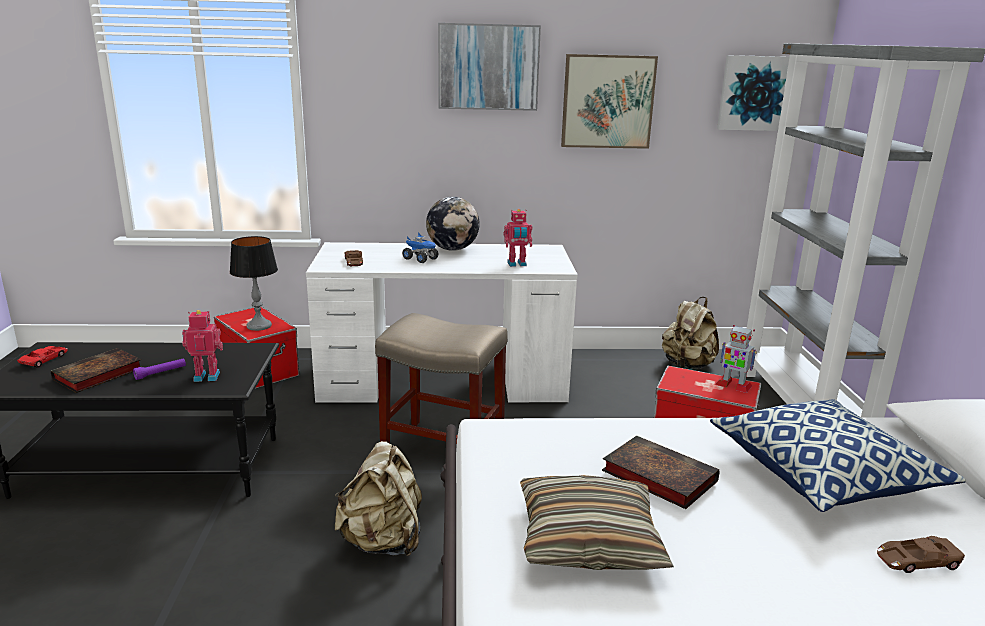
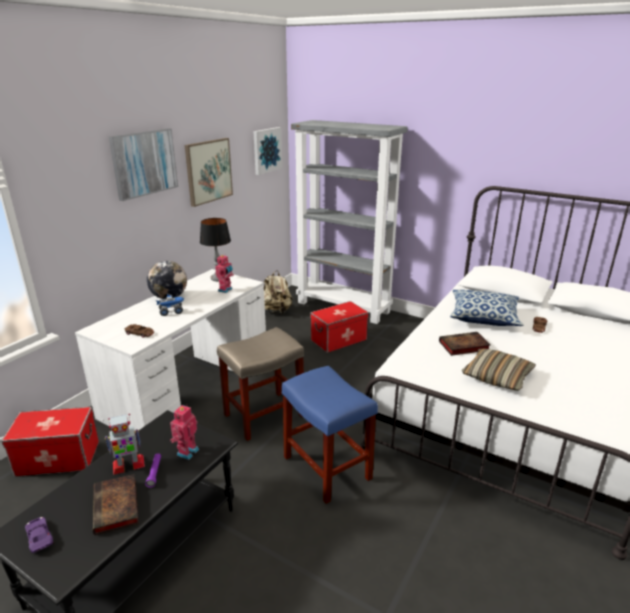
camera: 55 degrees left, 5 degrees up
(45, 359) = (39, 537): red toy car -> purple toy car
(259, 326) = (60, 422): table lamp -> table lamp (218, 278)
(383, 542) = (328, 468): beige backpack -> blue stool
(733, 385) = (346, 307): toy robot -> toy robot (128, 465)

